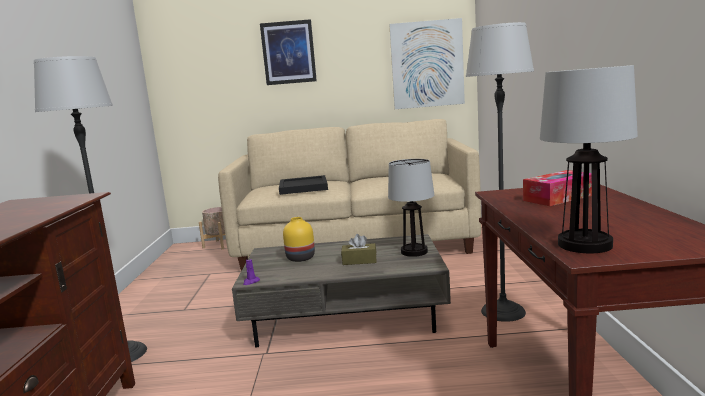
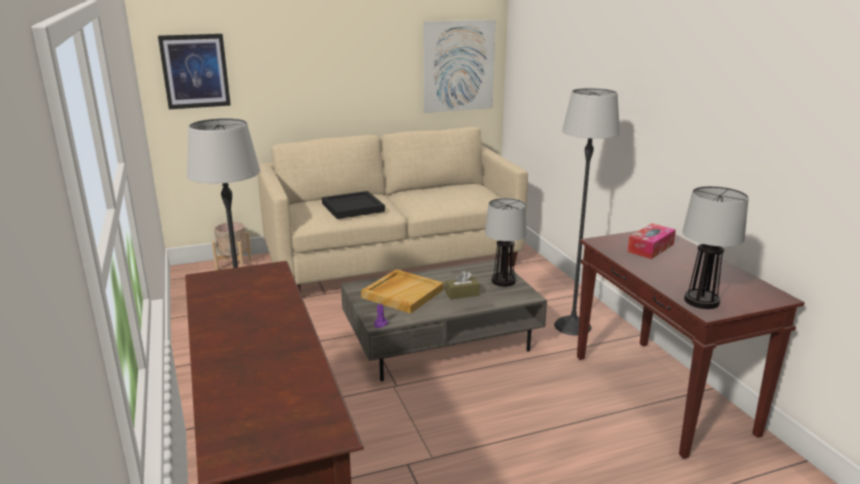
camera: 20 degrees left, 10 degrees up
(288, 52) = (313, 47): picture -> picture (195, 71)
(300, 258) = (402, 293): yellow vase -> beige tray

